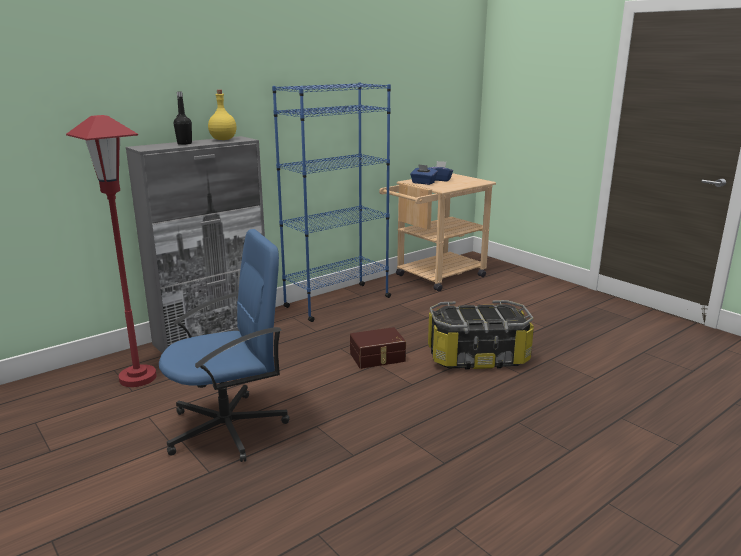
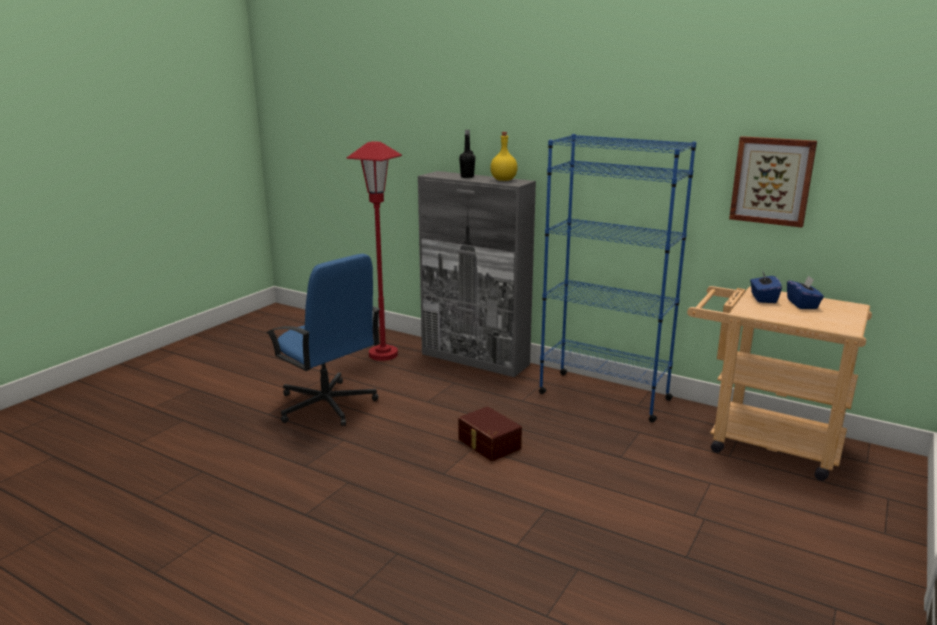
camera: 70 degrees right, 0 degrees up
(397, 105) = (772, 181): none -> picture
(477, 358) = (535, 507): storage box -> none

